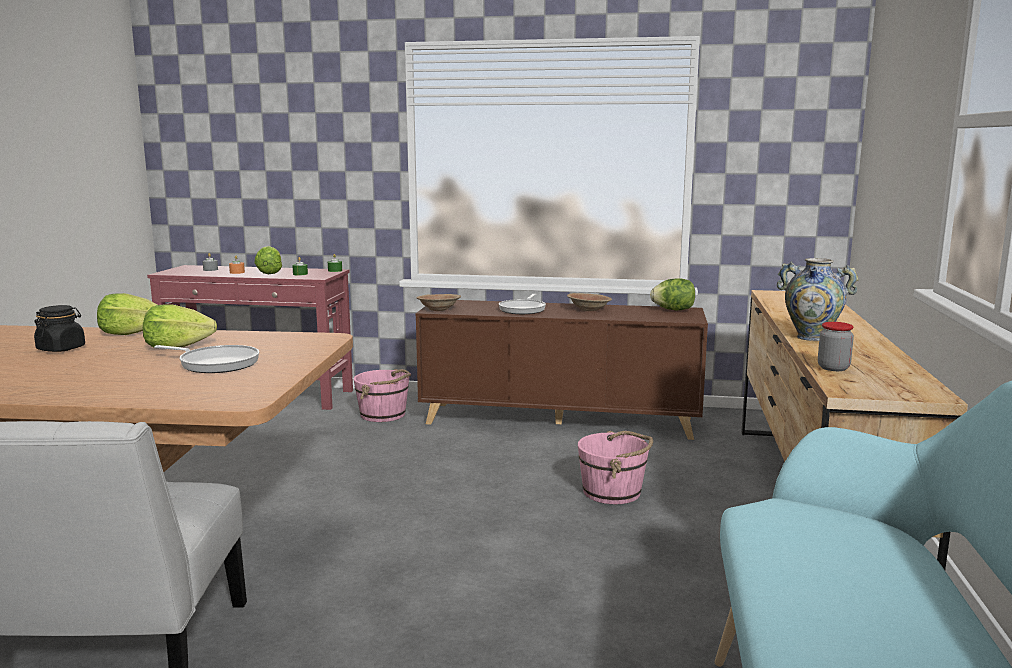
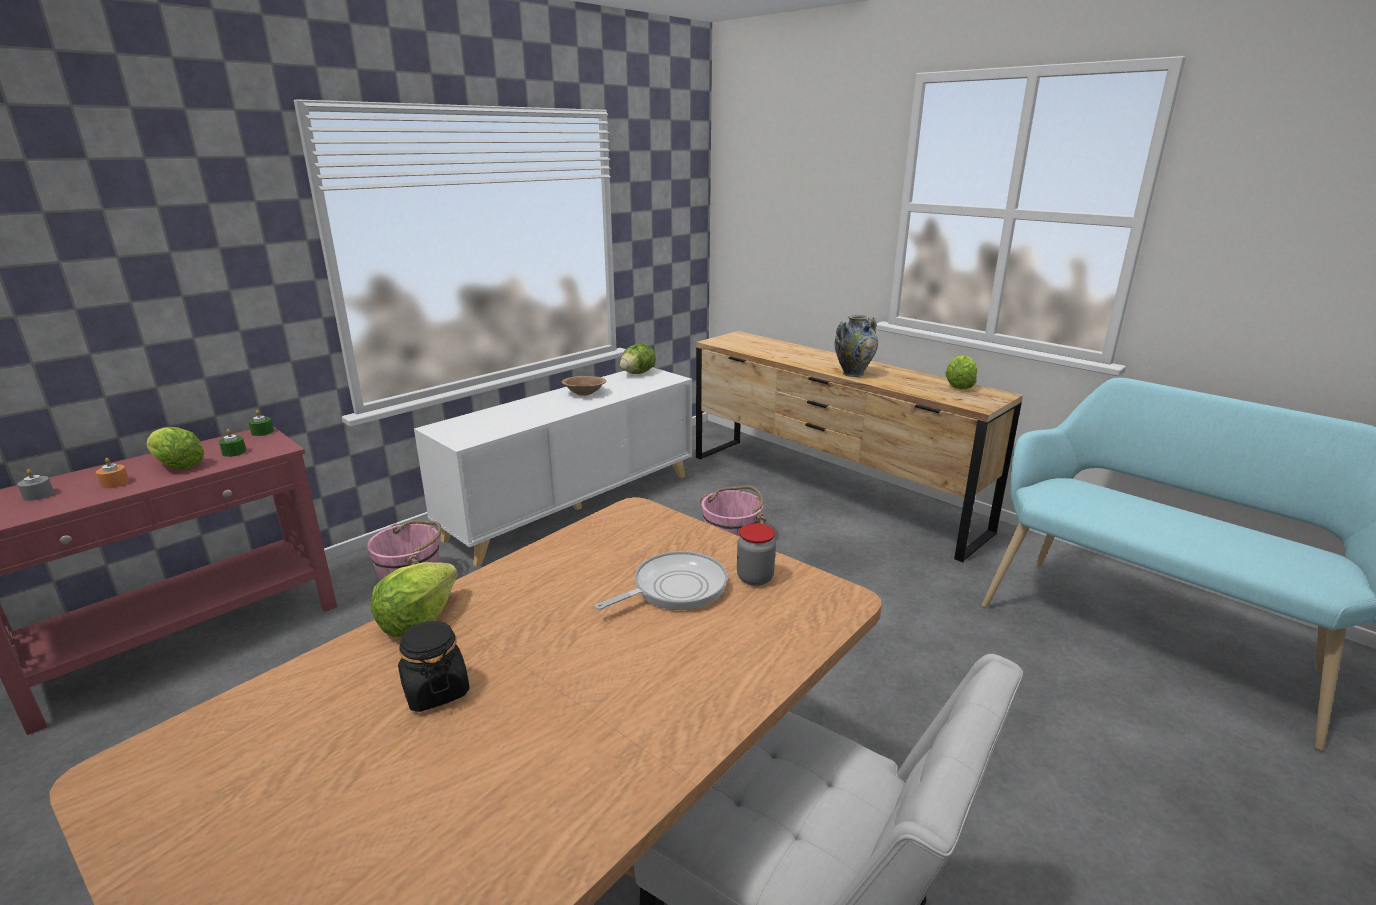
camera: 55 degrees left, 10 degrees up
(177, 346) = (555, 598): lettuce -> lettuce (959, 385)
(438, 309) = (464, 439): brown bowl -> none
(523, 309) = (536, 411): frying pan -> none
(560, 420) = (574, 505): brown cabinet -> white cabinet
(833, 368) = (929, 393): jar -> jar (755, 578)

